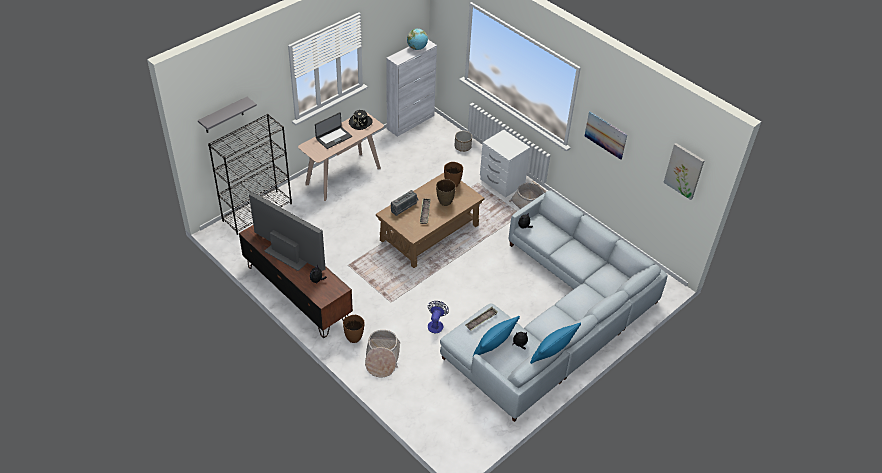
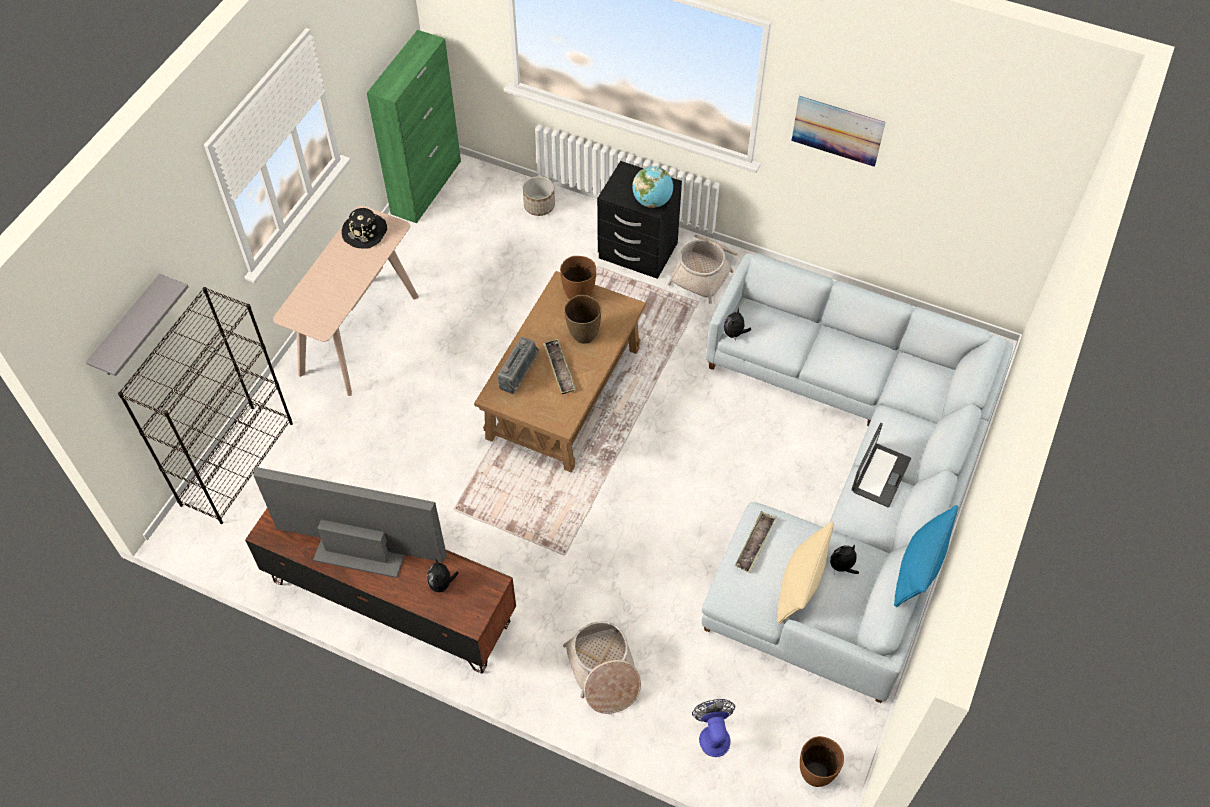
camera: 20 degrees left, 10 degrees up
(333, 137) = (330, 279): laptop -> laptop (880, 475)
(354, 337) = (535, 651): brown vase -> brown vase (815, 773)
(411, 122) = (426, 187): white cabinet -> green cabinet
(417, 48) = (413, 55): globe -> globe (652, 201)
(436, 324) = (662, 567): fan -> fan (713, 734)
(494, 344) = (800, 583): blue pillow -> beige pillow
(501, 182) = (637, 252): white nightstand -> black nightstand
(684, 171) = (1013, 162): picture -> none

